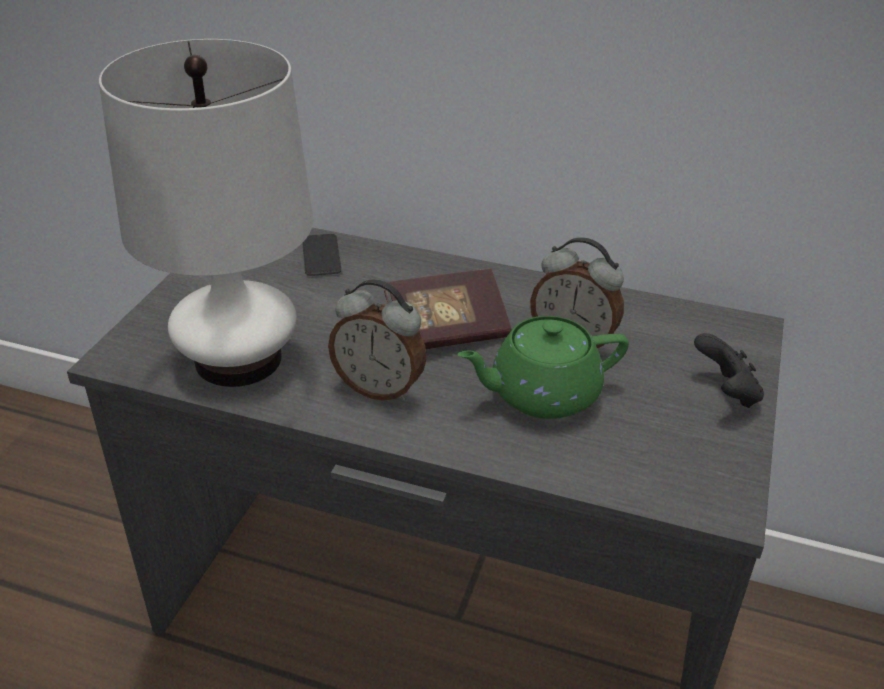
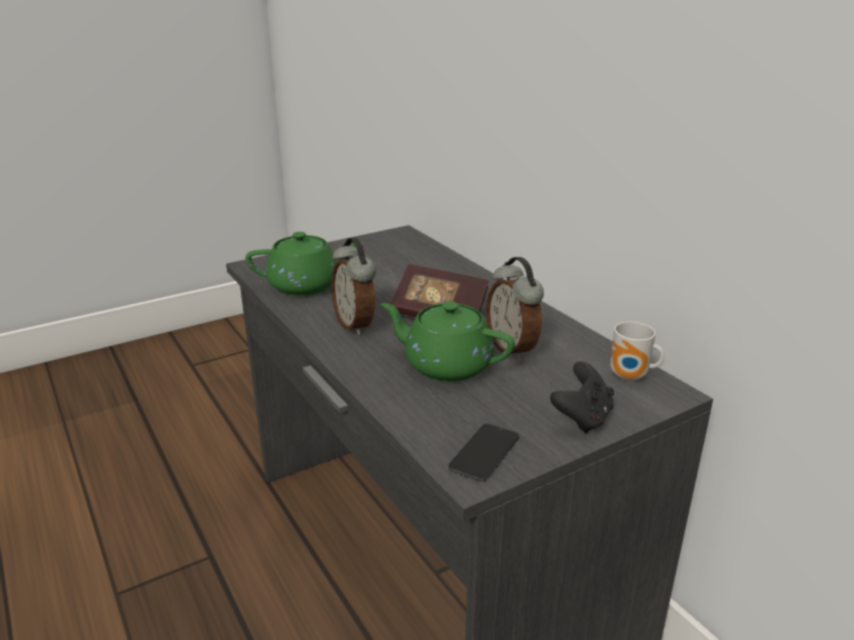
camera: 40 degrees right, 10 degrees down
(238, 359) = (306, 286): white table lamp -> green teapot
(321, 256) = (424, 257): phone -> phone (484, 453)
(705, 326) = (630, 377): none -> mug

